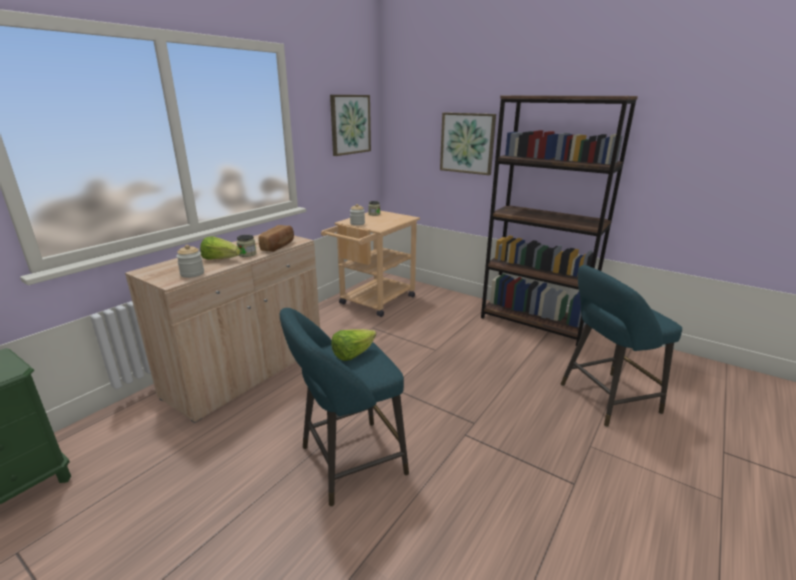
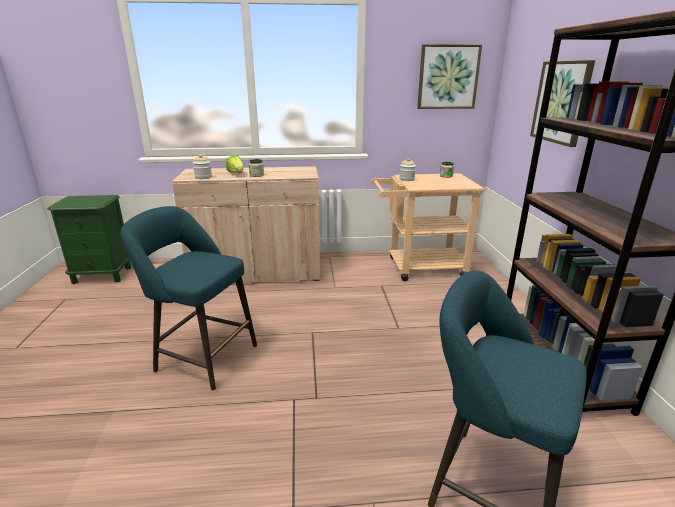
camera: 50 degrees right, 0 degrees up
(279, 246) = (286, 175): bread -> none
(353, 354) = (201, 262): lettuce -> none

